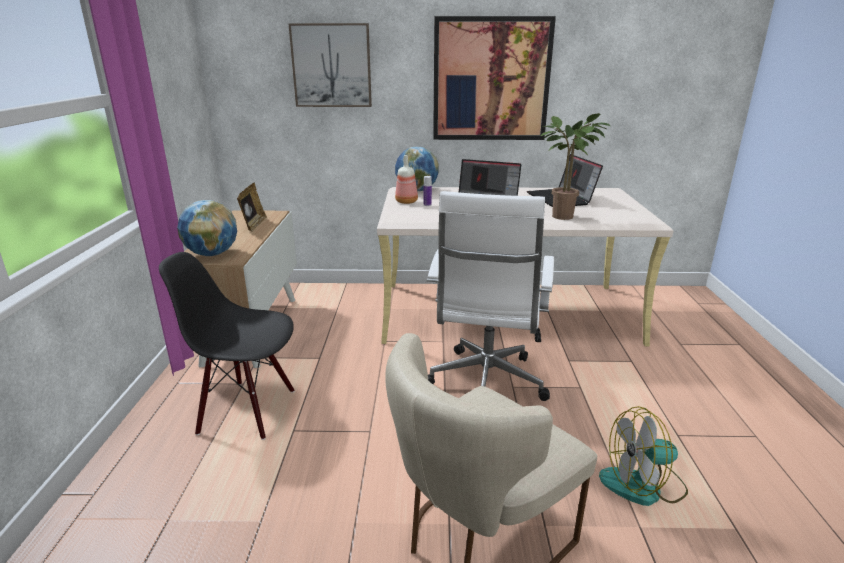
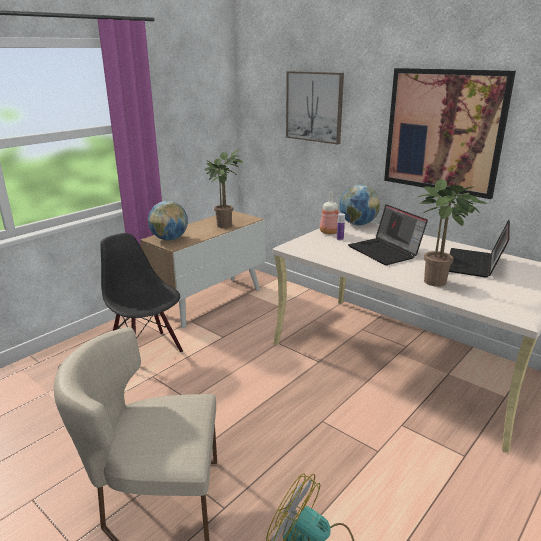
camera: 40 degrees right, 0 degrees up
(254, 225) = (224, 224): picture frame -> potted plant
(485, 385) = (303, 409): white office chair -> none

